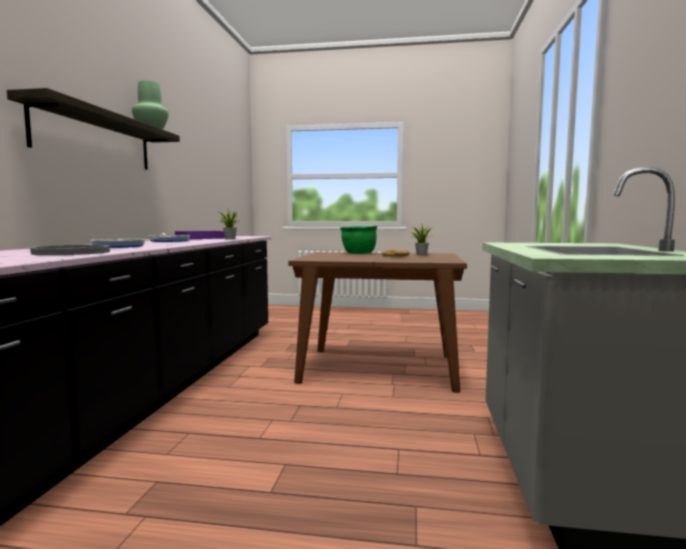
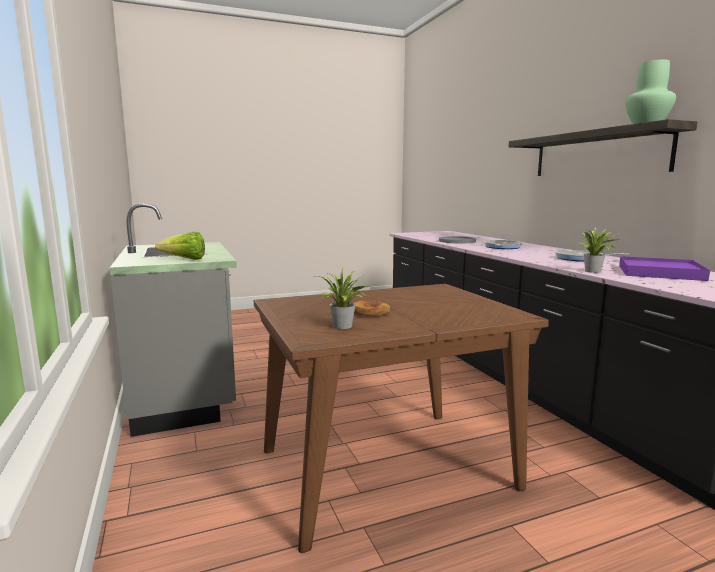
camera: 150 degrees right, 5 degrees up
(358, 253) = (446, 316): green cooking pot -> none
(543, 243) = (185, 260): none -> lettuce

